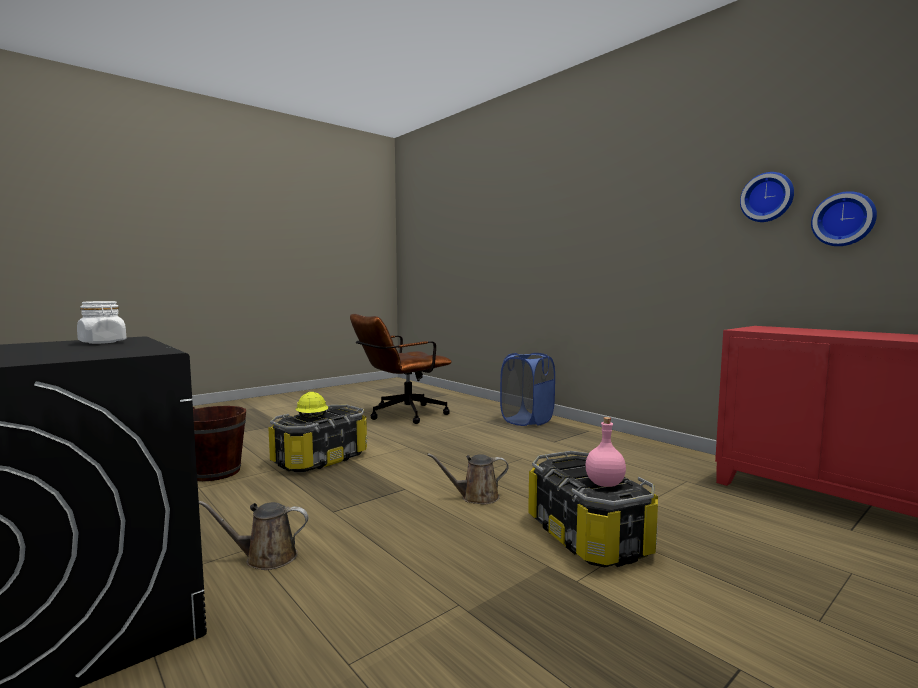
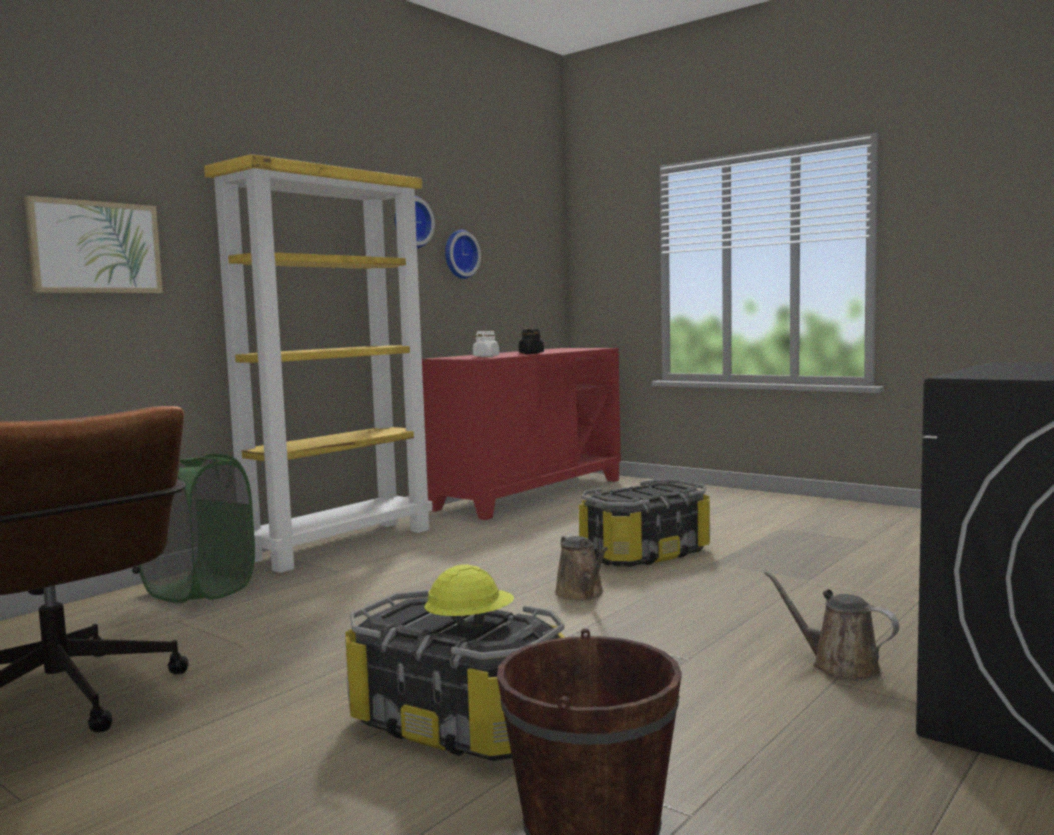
camera: 100 degrees left, 0 degrees up
(103, 342) = (1016, 373): white jar -> white jar (486, 356)
(266, 558) = (839, 666): brown watering can -> brown watering can turned 150 degrees clockwise
(527, 420) = (199, 590): blue laundry basket -> green laundry basket
(538, 249) = (95, 247): none -> picture
(604, 484) = (662, 490): pink bottle -> none
(620, 441) = (341, 544): none -> yellow bookcase
(852, 336) = (531, 353): none -> black jar

